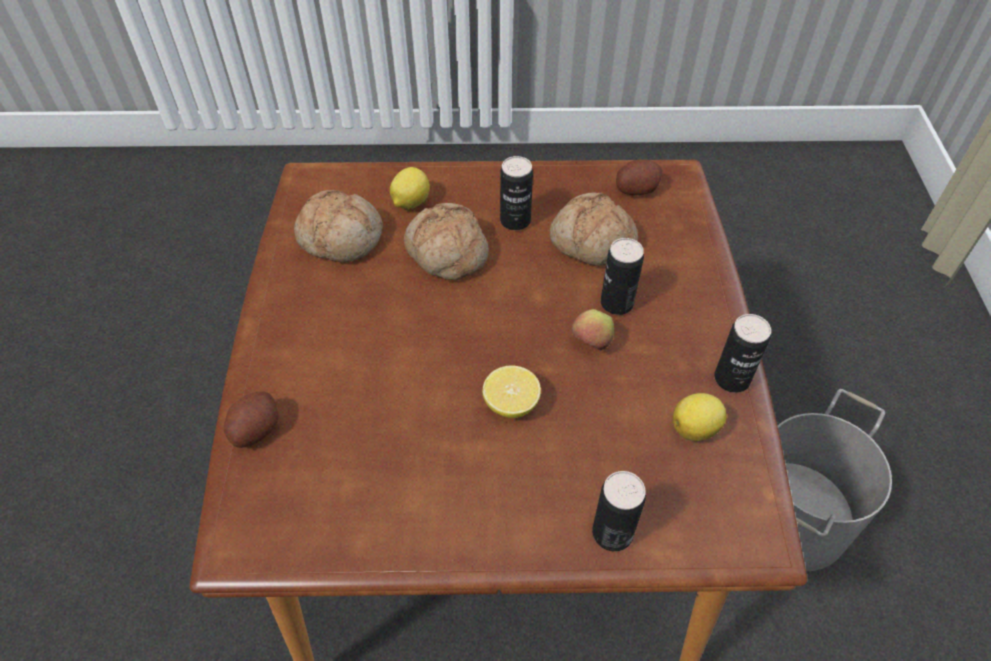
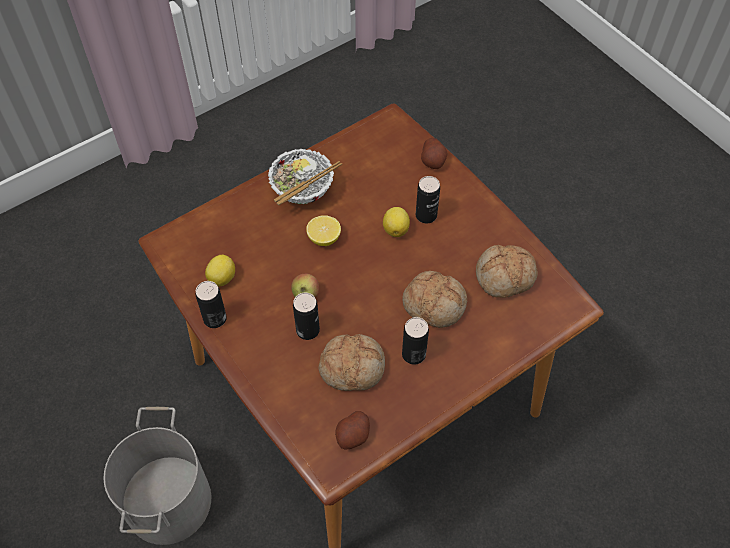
camera: 145 degrees right, 5 degrees up
(410, 202) = (491, 327): lemon -> lemon (396, 229)
(485, 499) = (303, 191): none -> bowl
(612, 533) = (236, 209): can -> can (426, 215)

